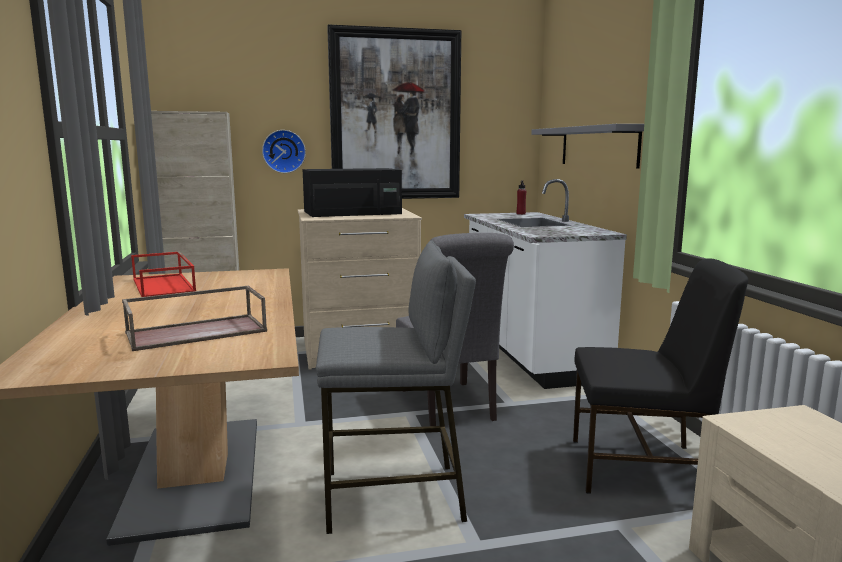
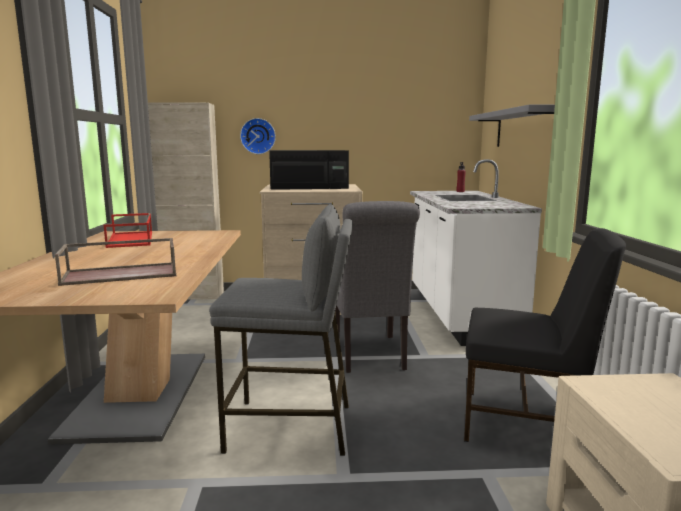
camera: 10 degrees right, 0 degrees up
(395, 115) = (352, 105): picture -> none

